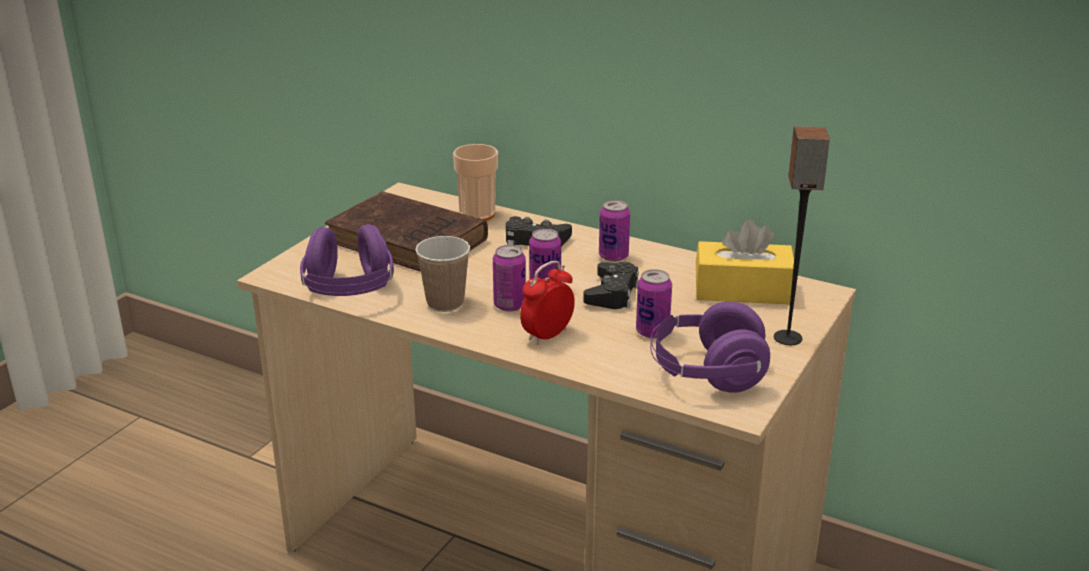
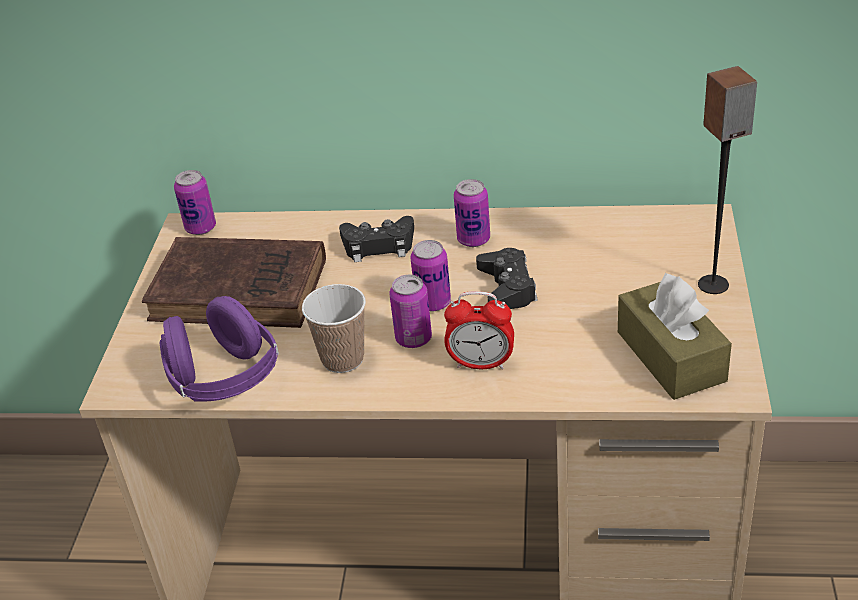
camera: 20 degrees left, 10 degrees up
(477, 214) = (290, 230): cup -> none
(547, 335) = (481, 364): alarm clock -> alarm clock turned 105 degrees counterclockwise
(652, 332) = (581, 322): can -> can (200, 228)
(706, 374) = (671, 356): purple headphones -> brown tissue box
(742, 290) = (630, 241): yellow tissue box -> none

